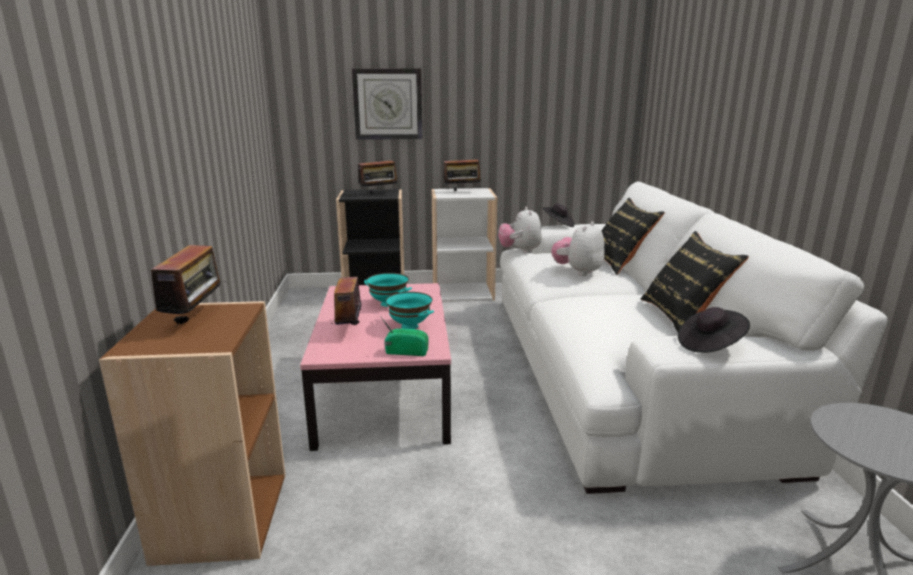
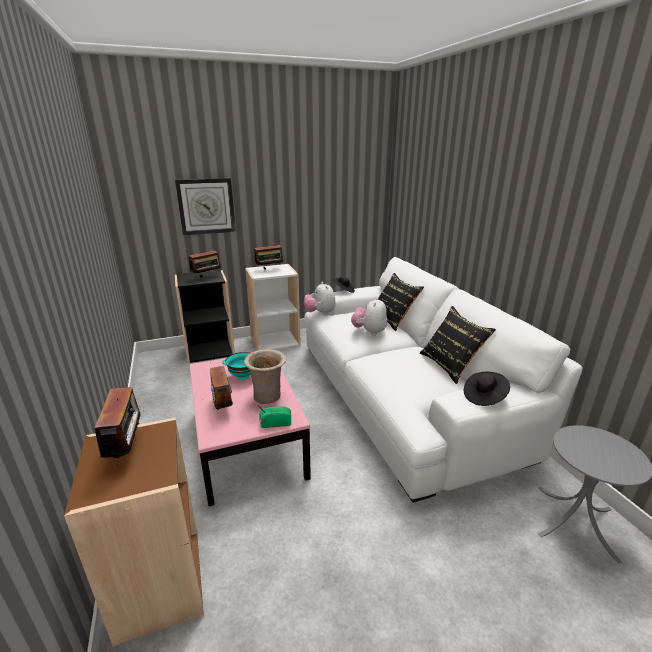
camera: 15 degrees left, 5 degrees up
(410, 326) = (268, 397): turquoise bowl -> beige vase

